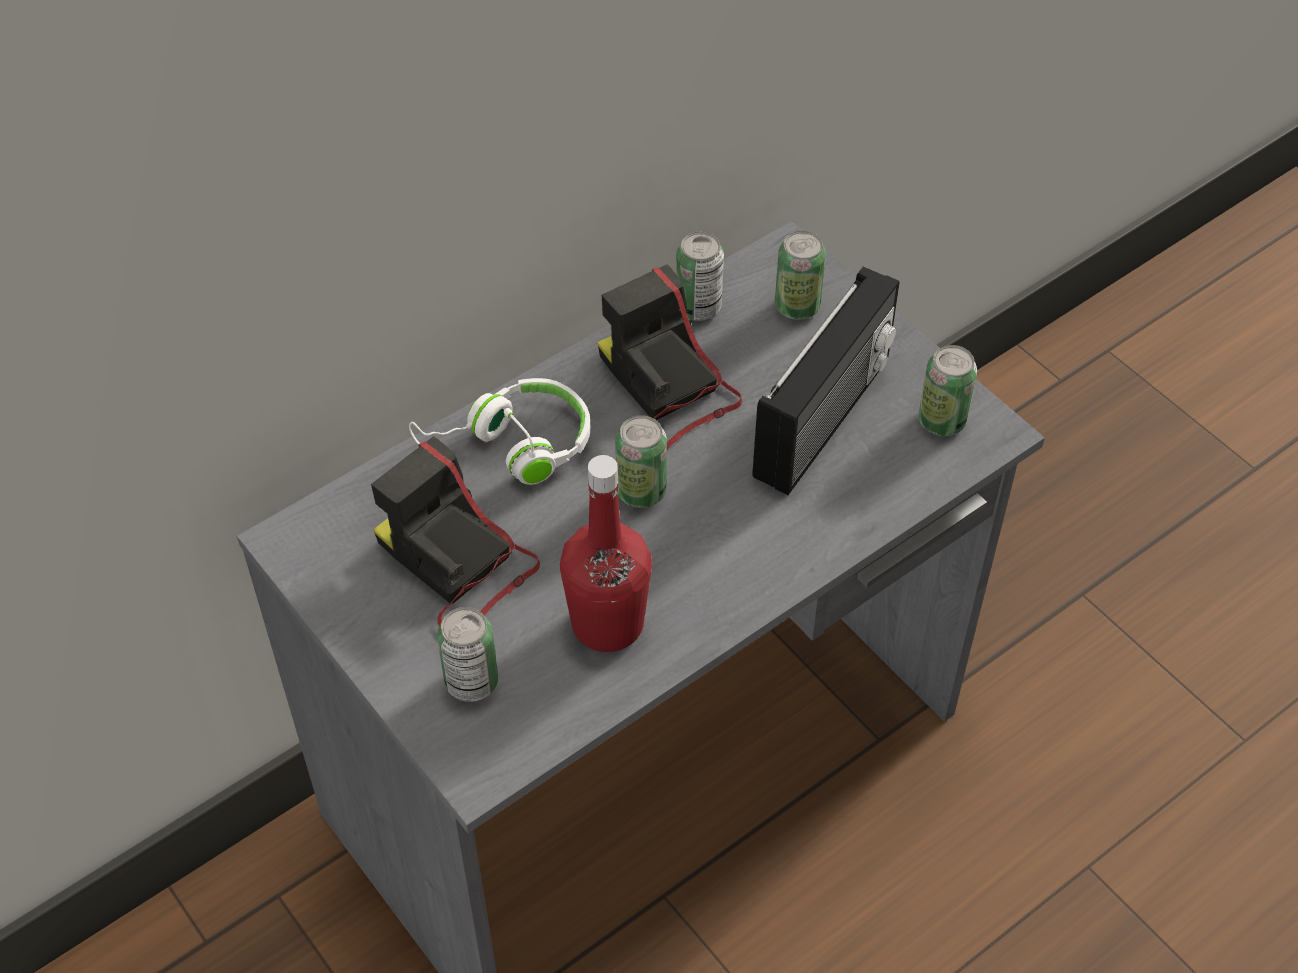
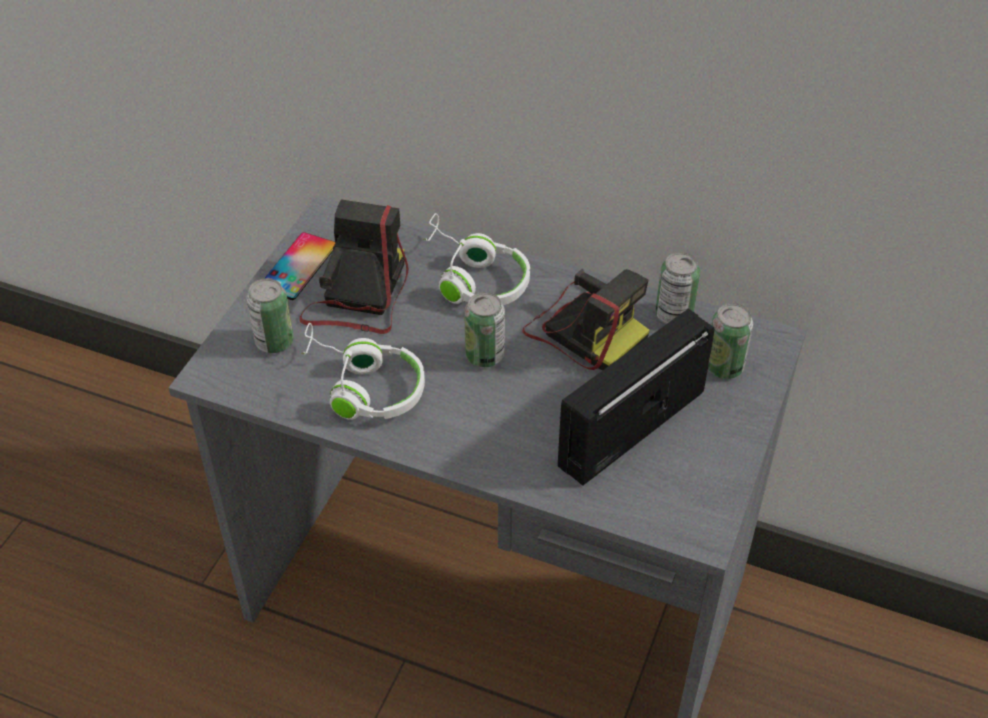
camera: 60 degrees right, 5 degrees down
(357, 606) = (298, 266): none -> phone
(607, 624) = (362, 386): red bottle -> white headphones
(666, 389) = (584, 330): camera -> camera turned 105 degrees clockwise
(825, 419) = (629, 427): radio -> radio turned 135 degrees clockwise
(941, 421) = (685, 496): can -> none

